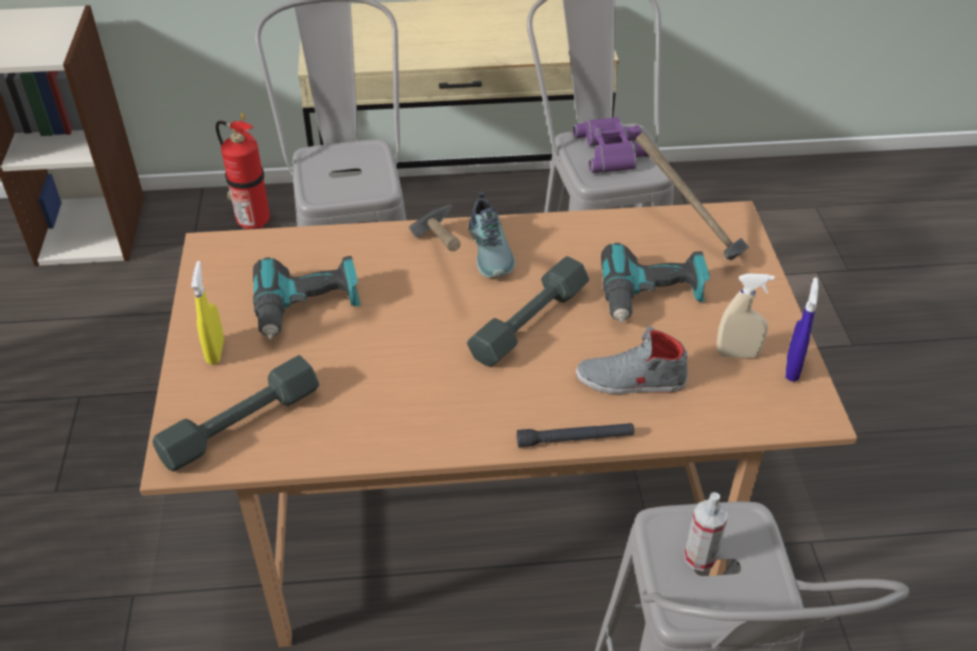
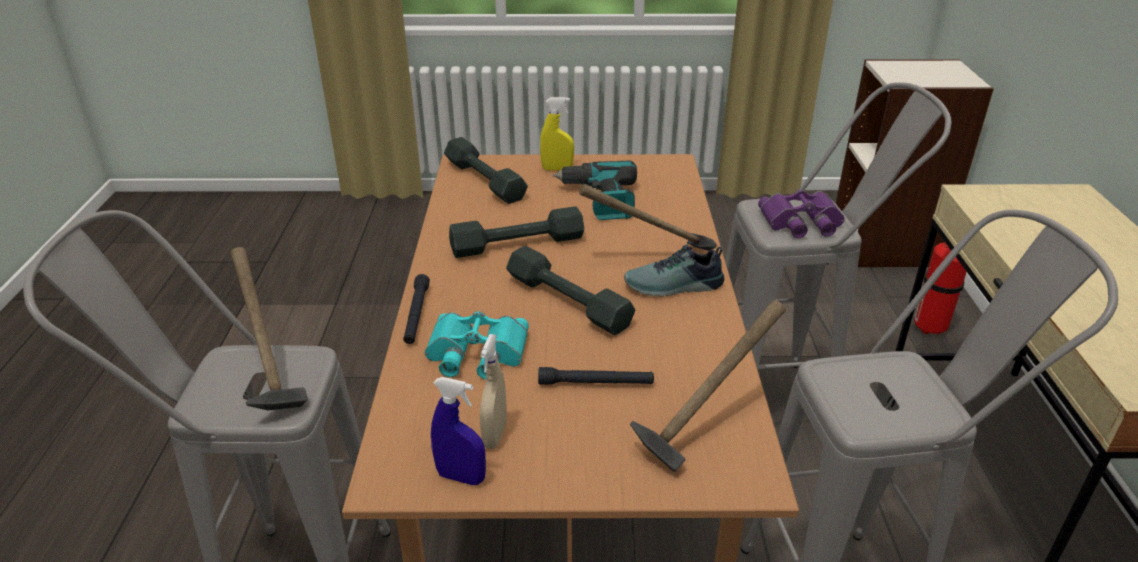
camera: 95 degrees right, 10 degrees down
(415, 372) = (517, 243): none -> grey dumbbell
(612, 151) = (892, 394): purple binoculars -> purple binoculars (801, 222)
(631, 381) = (475, 353): grey shoe -> turquoise binoculars
(652, 297) = (595, 383): power drill -> black flashlight
(700, 557) = (269, 376): spray bottle -> hammer

